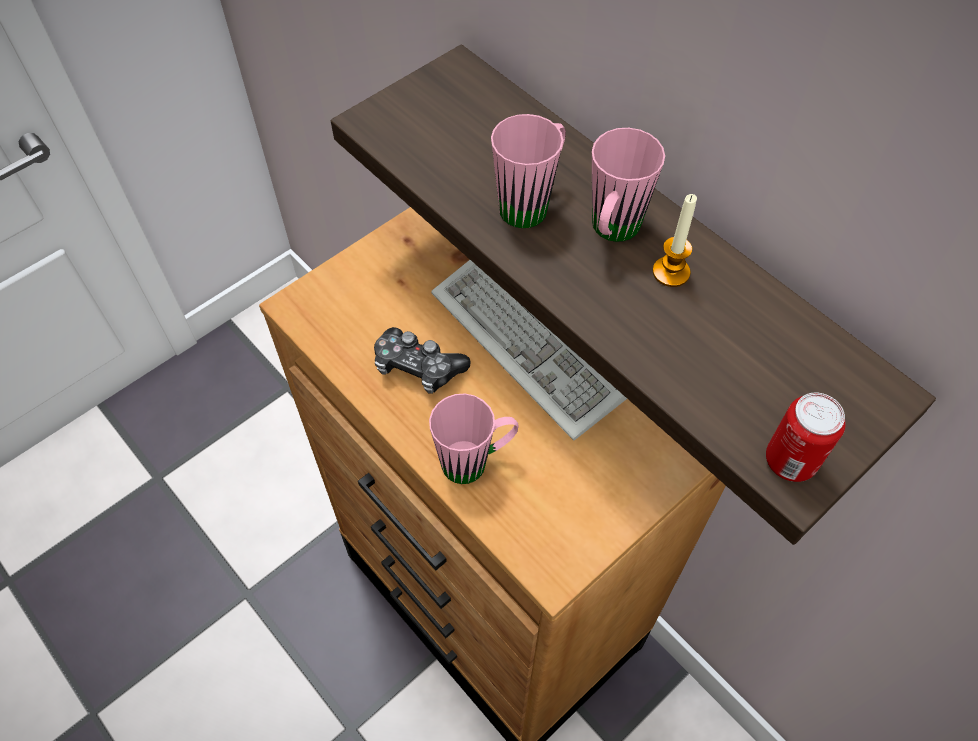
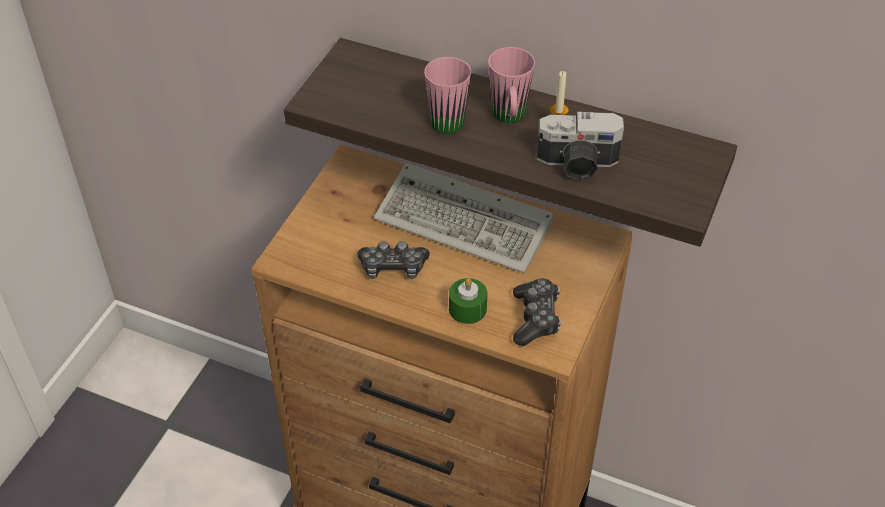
camera: 25 degrees left, 10 degrees down
(476, 461) = (467, 309): pink mug -> green candle
(554, 511) = (535, 318): none -> game controller
(668, 340) = (577, 164): none -> camera
(790, 461) = (678, 201): can -> none

